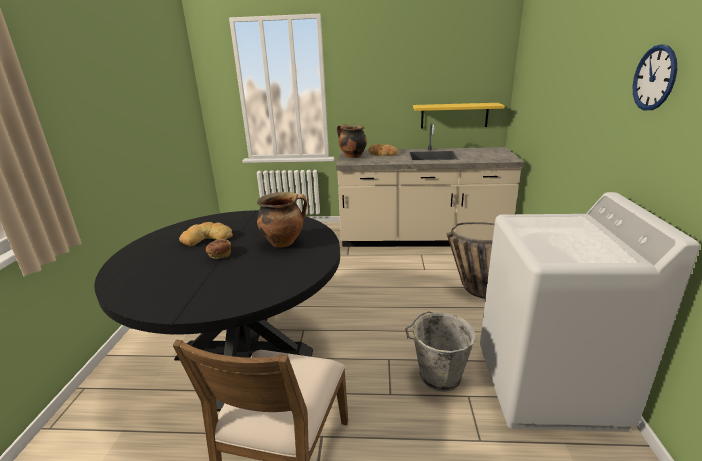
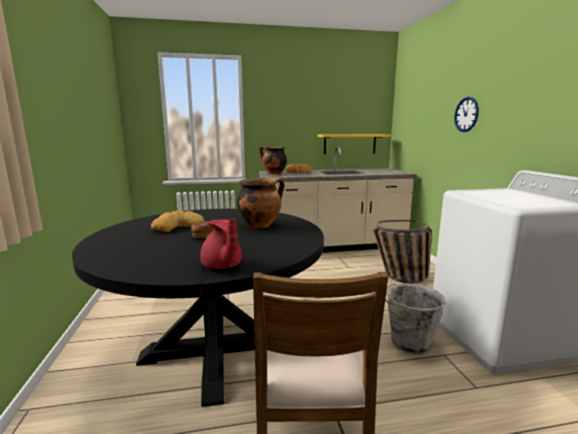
camera: 15 degrees left, 10 degrees down
(205, 302) = (222, 266): none -> red teapot
(654, 78) = (547, 82): wall clock -> wall clock (466, 114)

